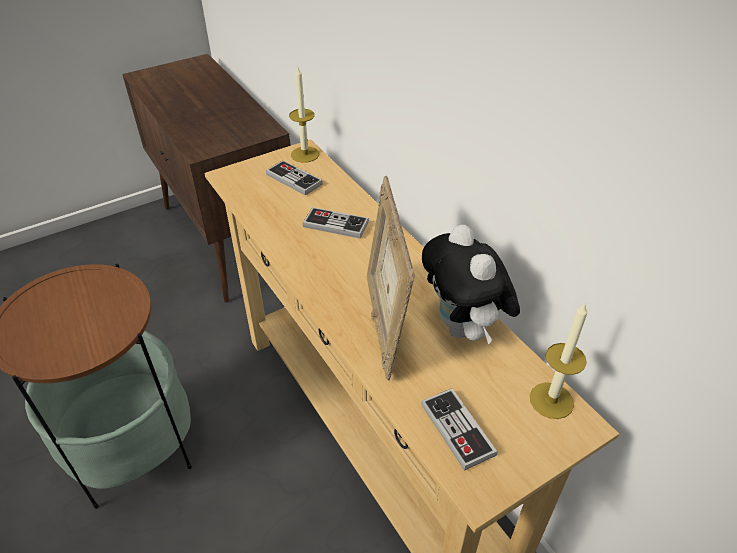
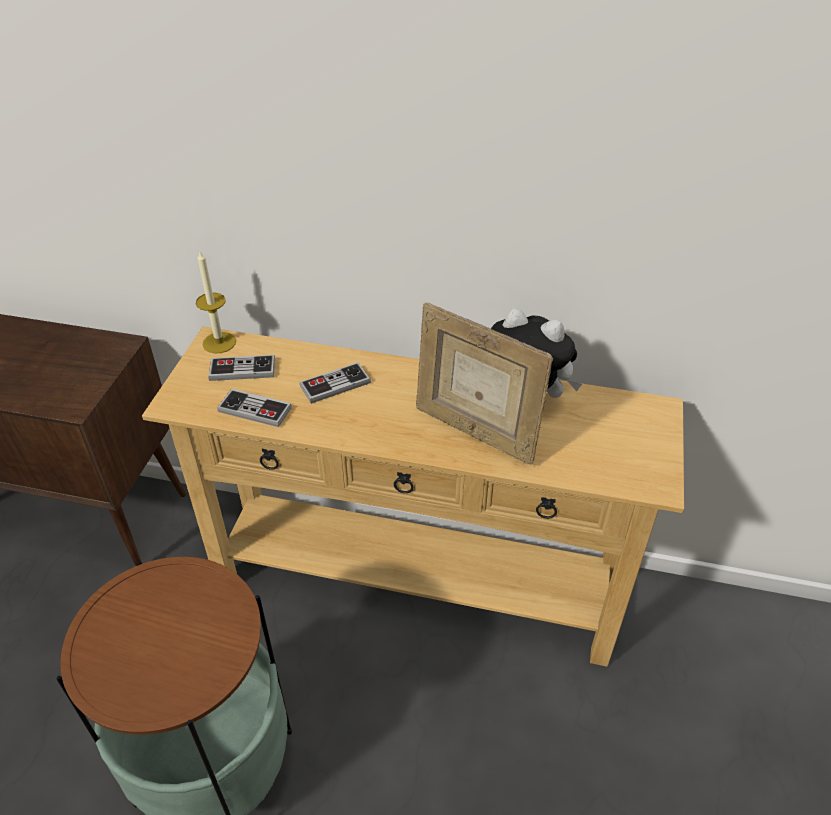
camera: 45 degrees left, 0 degrees up
(457, 429) = (606, 463): game controller -> game controller (255, 410)
(551, 400) = (630, 406): candle -> none

